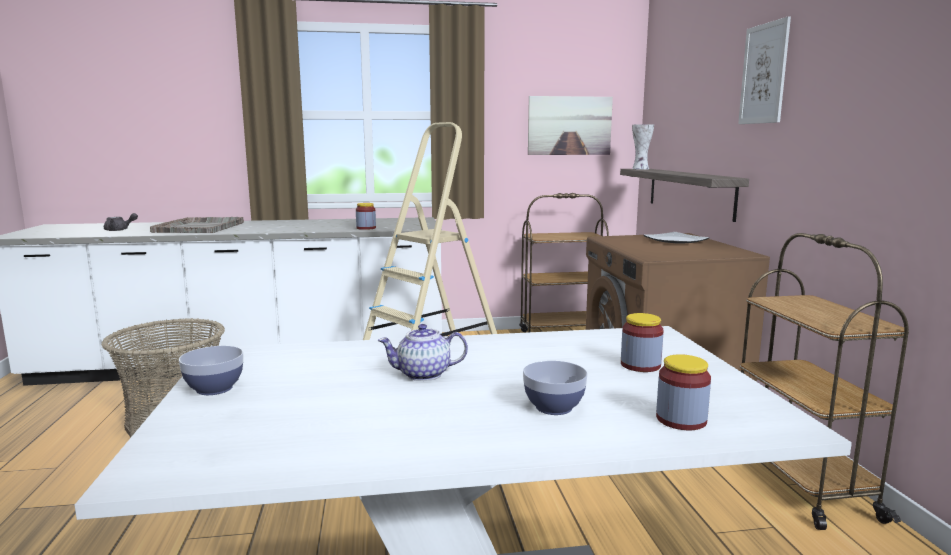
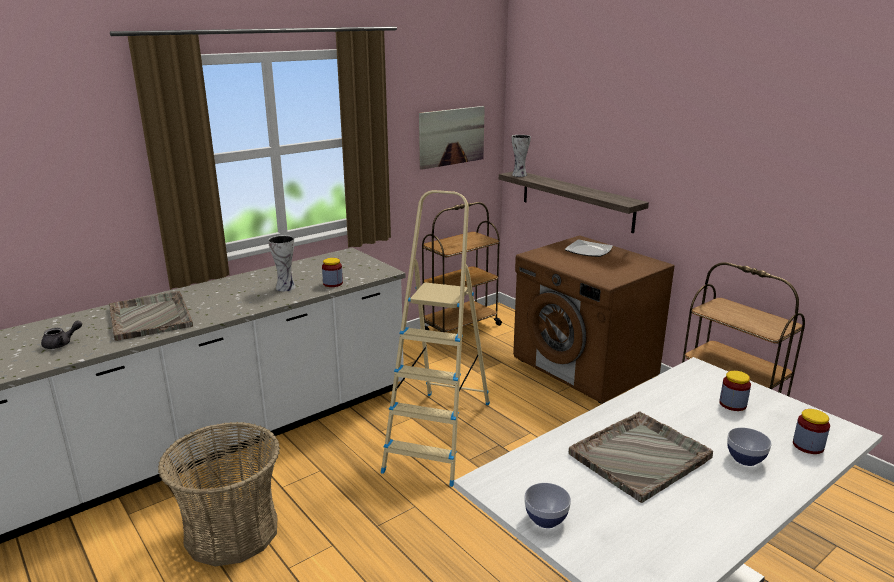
camera: 30 degrees left, 10 degrees up
(326, 226) = (286, 287): none -> vase
(423, 374) = (641, 456): teapot -> grey tray
(764, 74) = (663, 124): picture -> none

